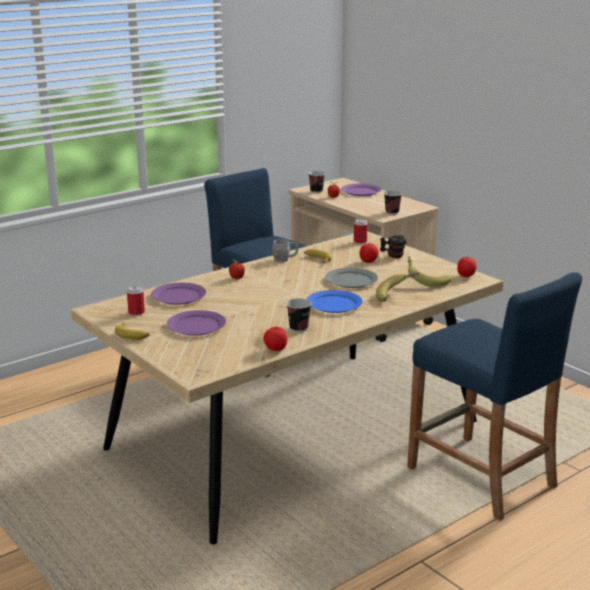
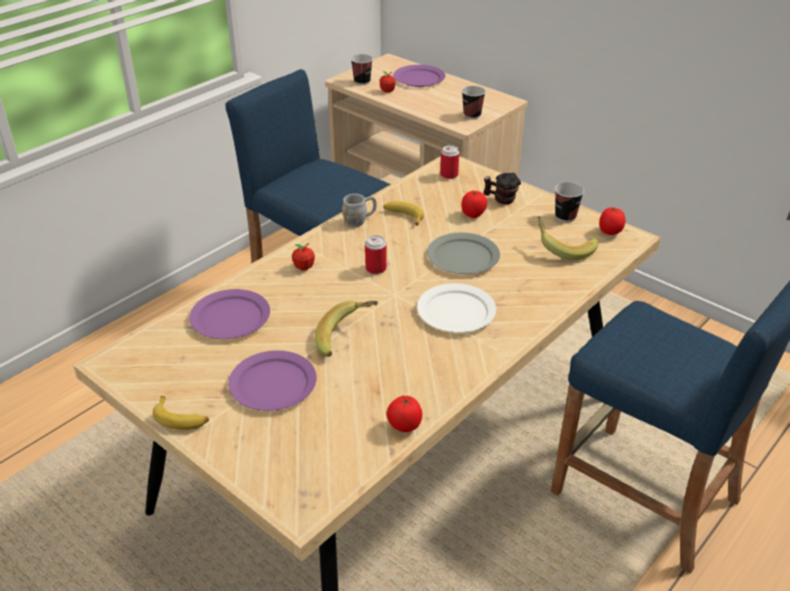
camera: 10 degrees left, 15 degrees up
(136, 312) = (176, 362): can -> can (376, 268)
(298, 328) = (423, 372): cup -> cup (565, 217)
(334, 304) = (455, 311): blue plate -> white plate
(397, 297) = (536, 285): banana -> banana (347, 339)

